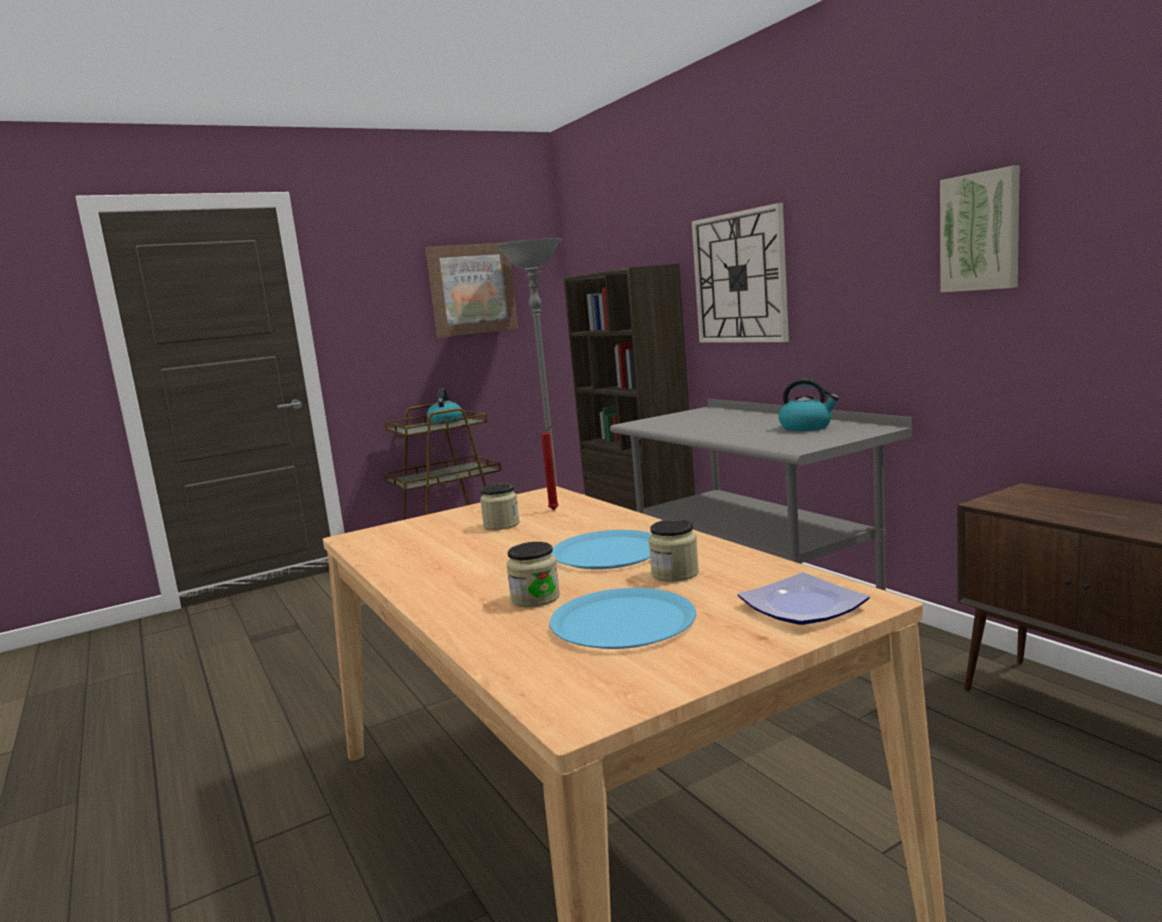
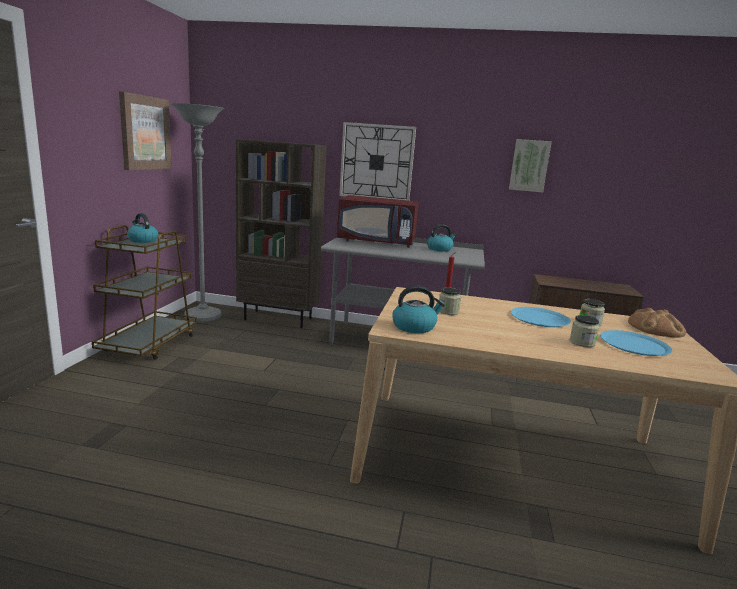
camera: 50 degrees left, 5 degrees up
(392, 537) = (414, 327): none -> kettle
(722, 417) = (377, 242): none -> red microwave
(805, 607) = (656, 328): plate -> bread

